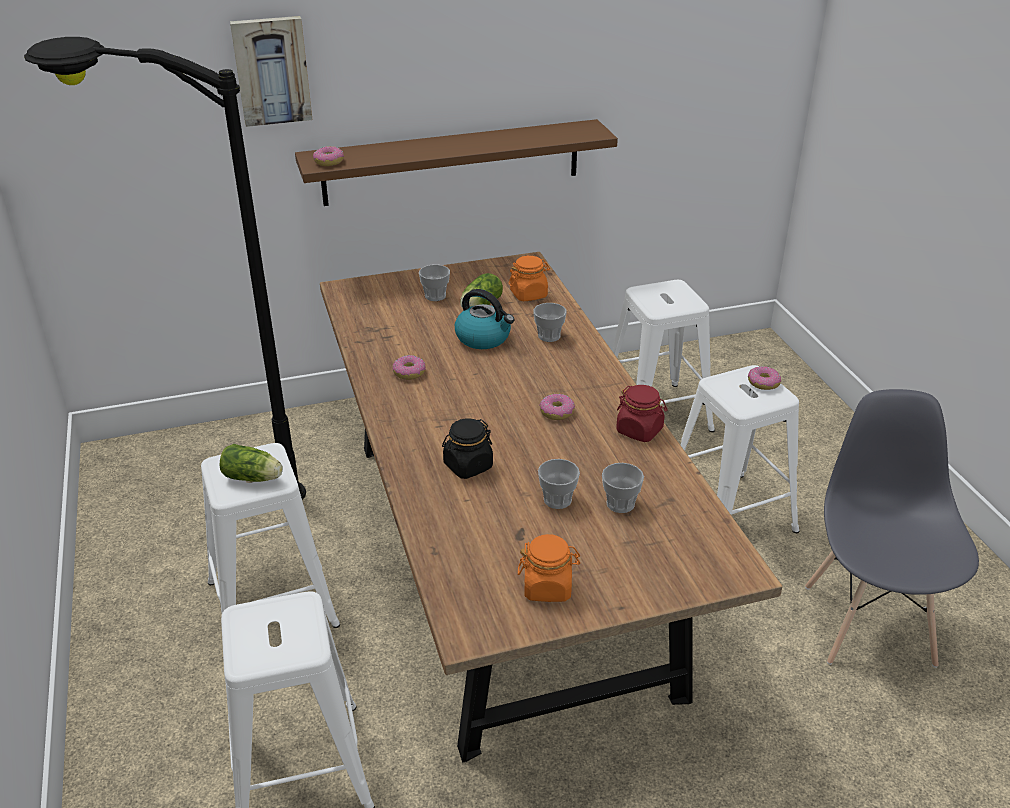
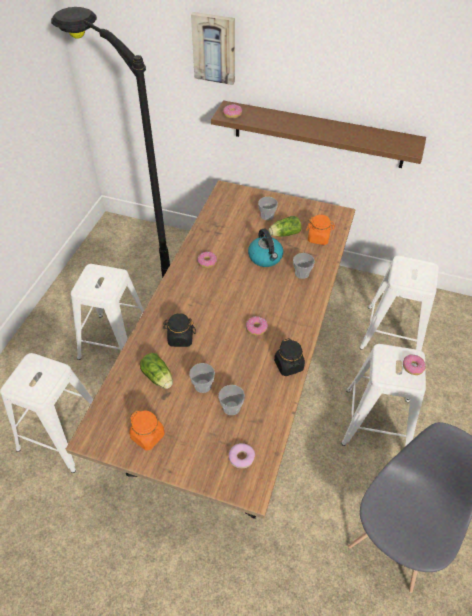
camera: 35 degrees right, 15 degrees up
(254, 478) = (99, 286): lettuce -> lettuce (158, 378)
(639, 430) = (289, 365): red jar -> black jar
(691, 546) = (241, 457): none -> donut

